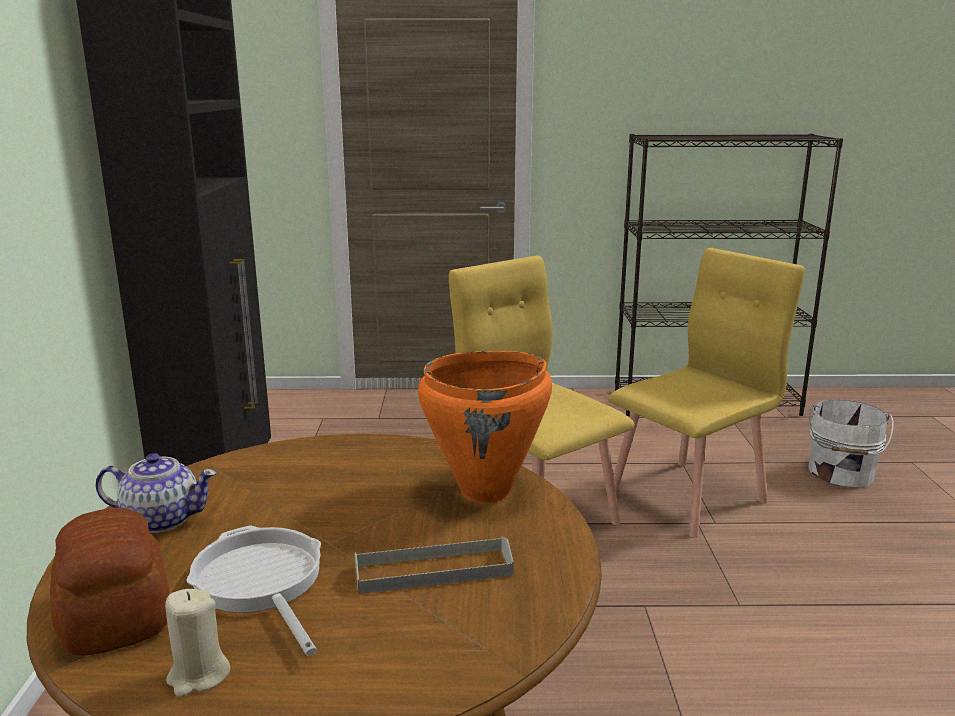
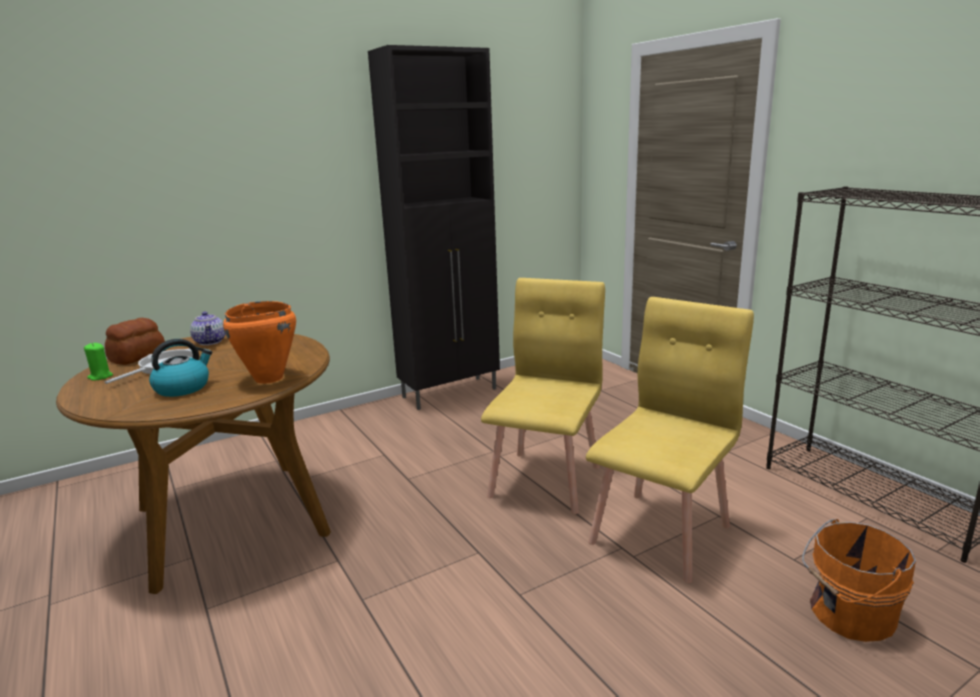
camera: 60 degrees right, 0 degrees up
(198, 676) = (100, 377): beige candle -> green candle
(433, 570) = (183, 388): grey tray -> kettle
(689, 496) = (661, 533): yellow chair -> yellow chair turned 75 degrees counterclockwise
(840, 473) = (848, 614): white bucket -> orange bucket

